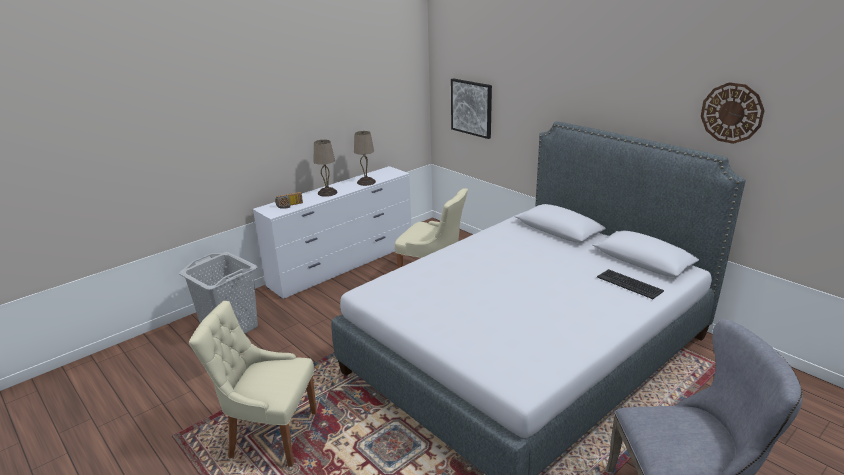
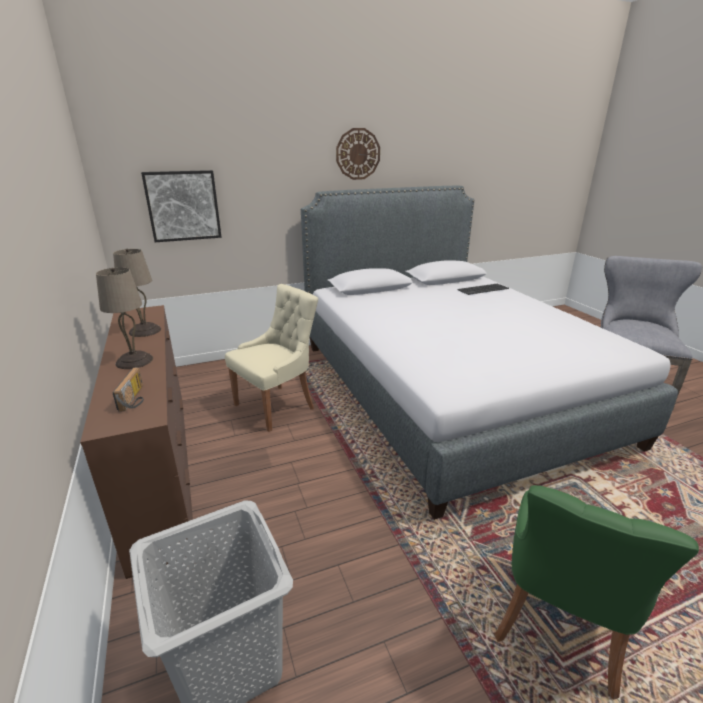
camera: 70 degrees left, 0 degrees up
(270, 435) = (558, 627): beige chair -> green chair
(344, 265) = (162, 467): white dresser -> brown dresser
(731, 113) = (453, 152): wall clock -> wall clock (358, 154)

